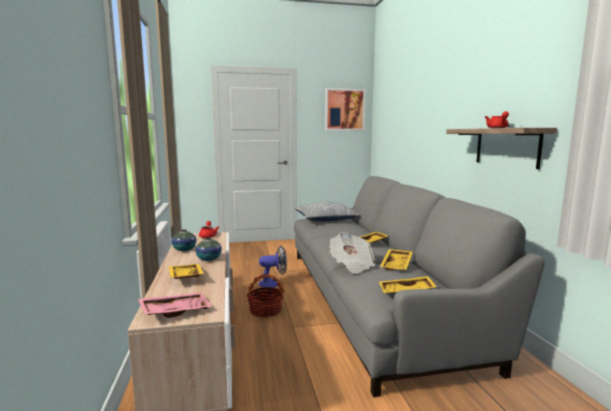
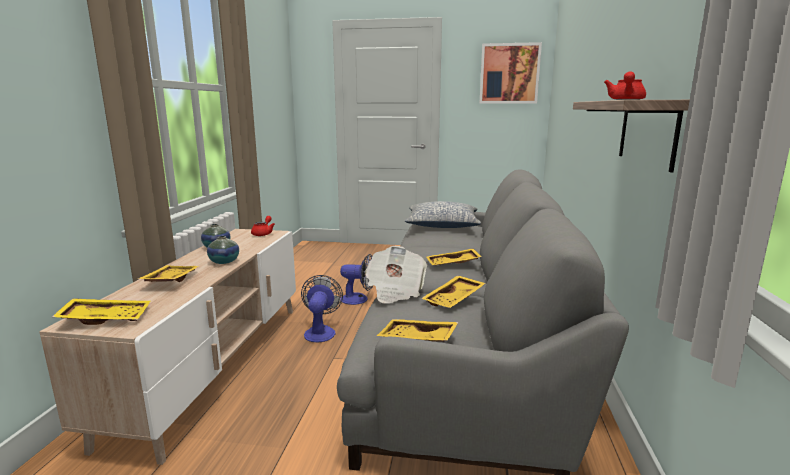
camera: 20 degrees right, 5 degrees up
(175, 311) = (106, 318): pink tray -> yellow tray
(265, 310) = (320, 331): basket -> fan

